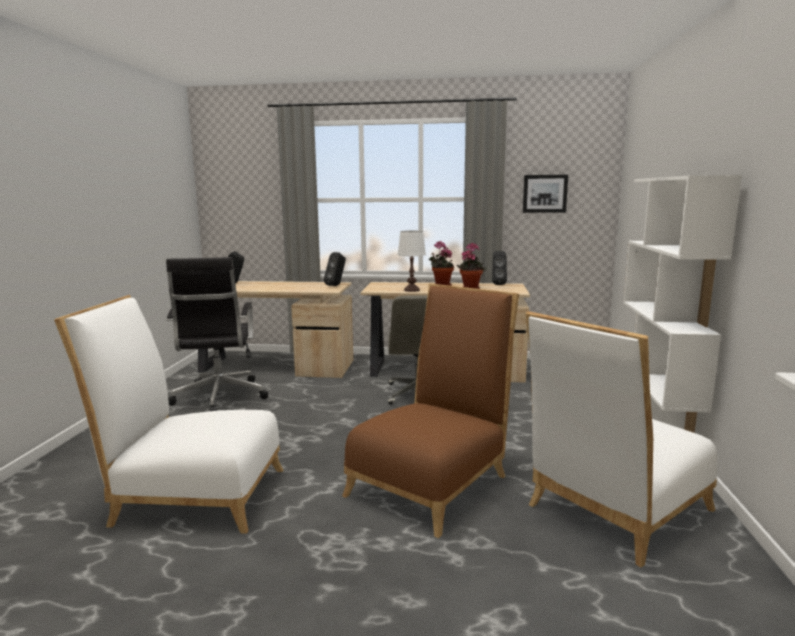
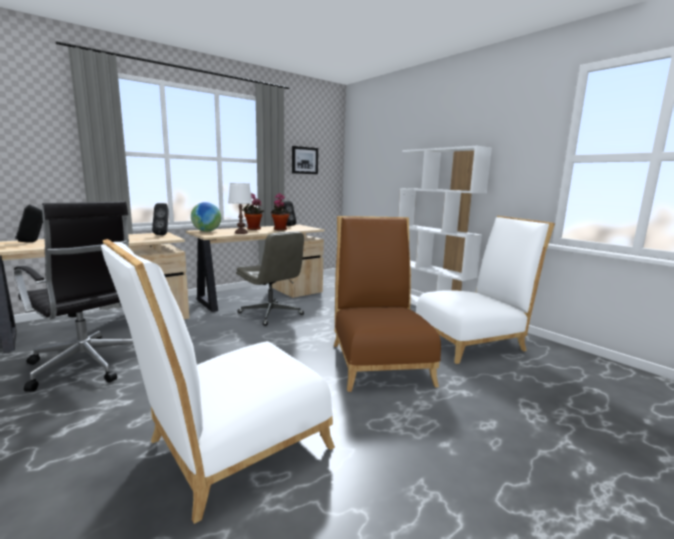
camera: 45 degrees left, 0 degrees up
(386, 284) = (207, 231): none -> globe
(613, 511) = (472, 341): white chair -> white chair turned 120 degrees counterclockwise

